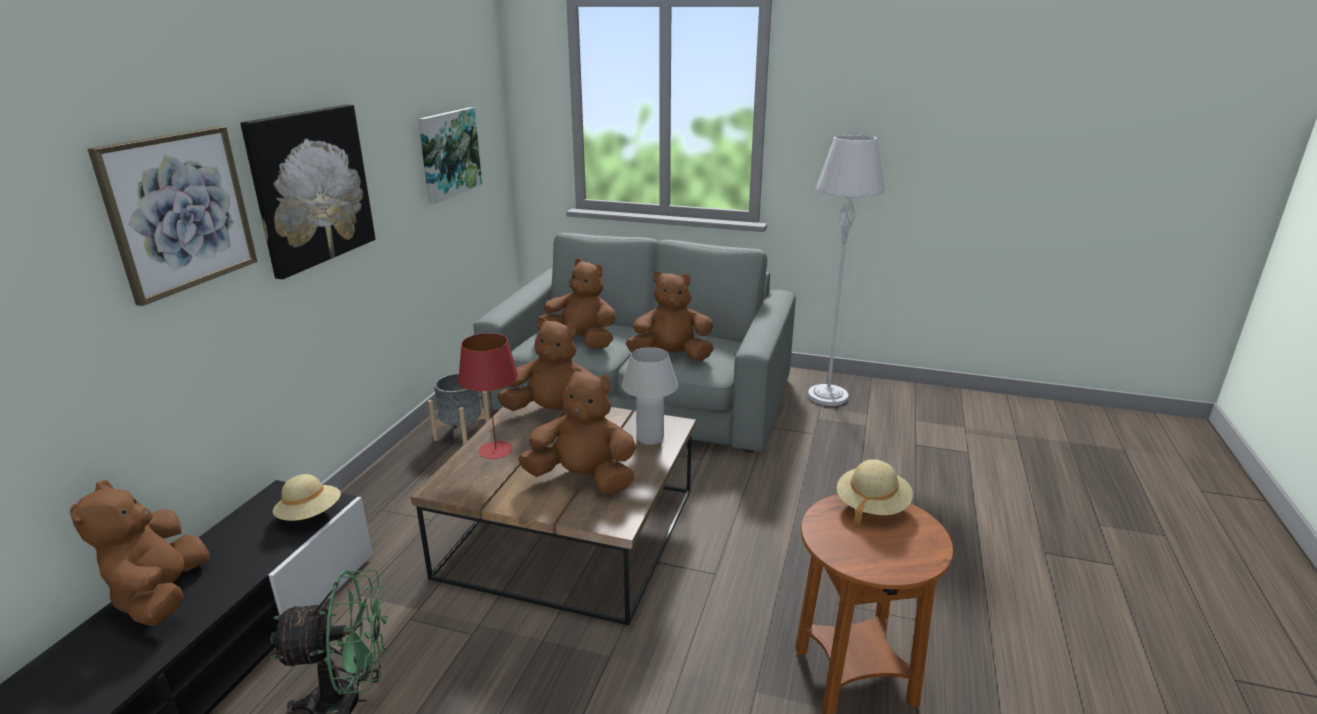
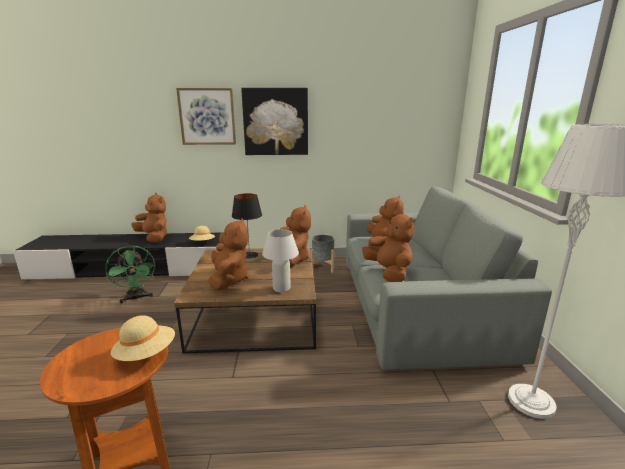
camera: 70 degrees right, 5 degrees down
(162, 596) = (154, 238): brown plush toy -> brown plush toy turned 75 degrees clockwise
(448, 154) = (386, 125): picture -> none
(496, 450) = (249, 255): red table lamp -> black table lamp

